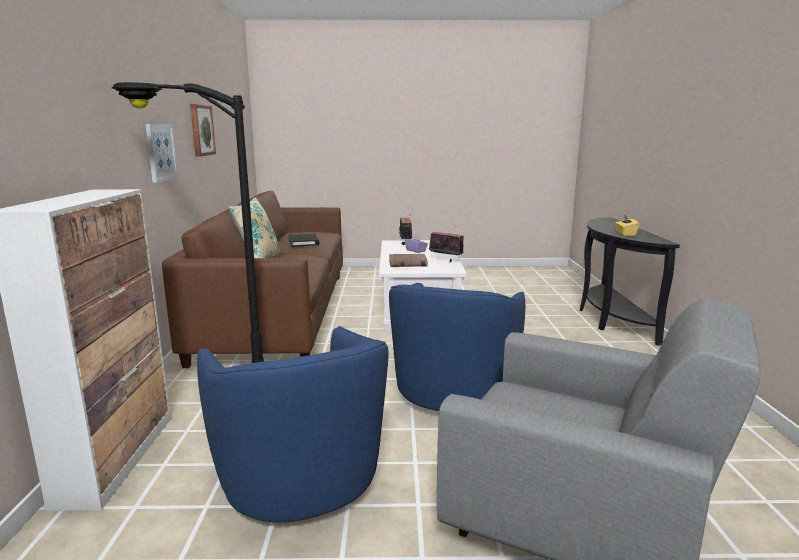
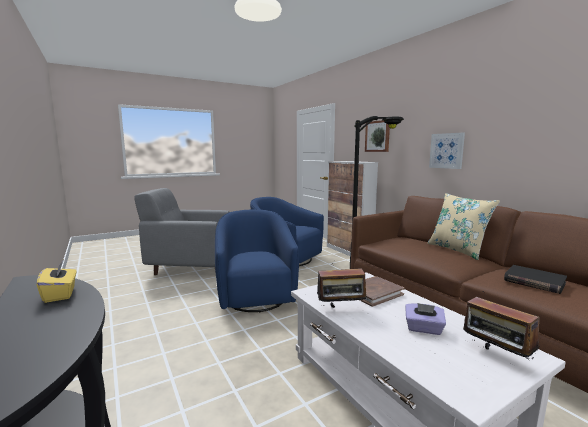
camera: 150 degrees right, 5 degrees down
(201, 130) = (540, 133): picture -> picture (377, 136)

